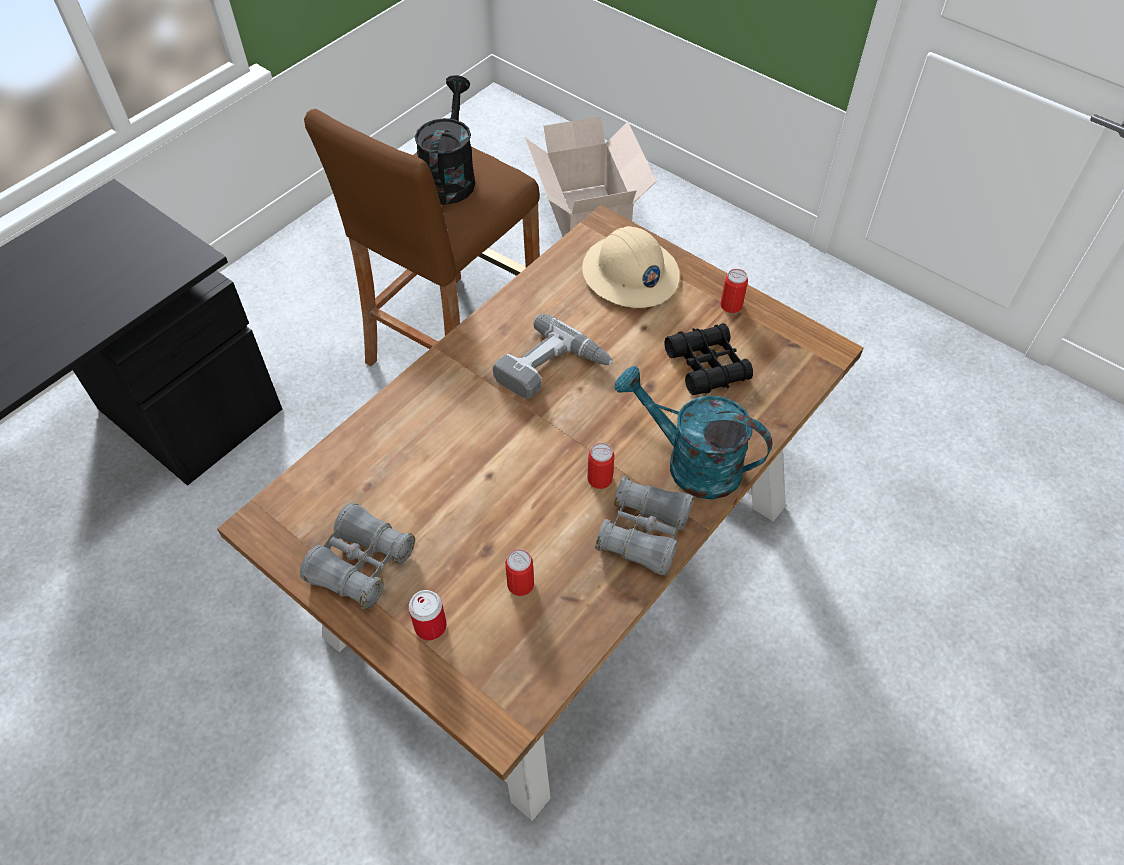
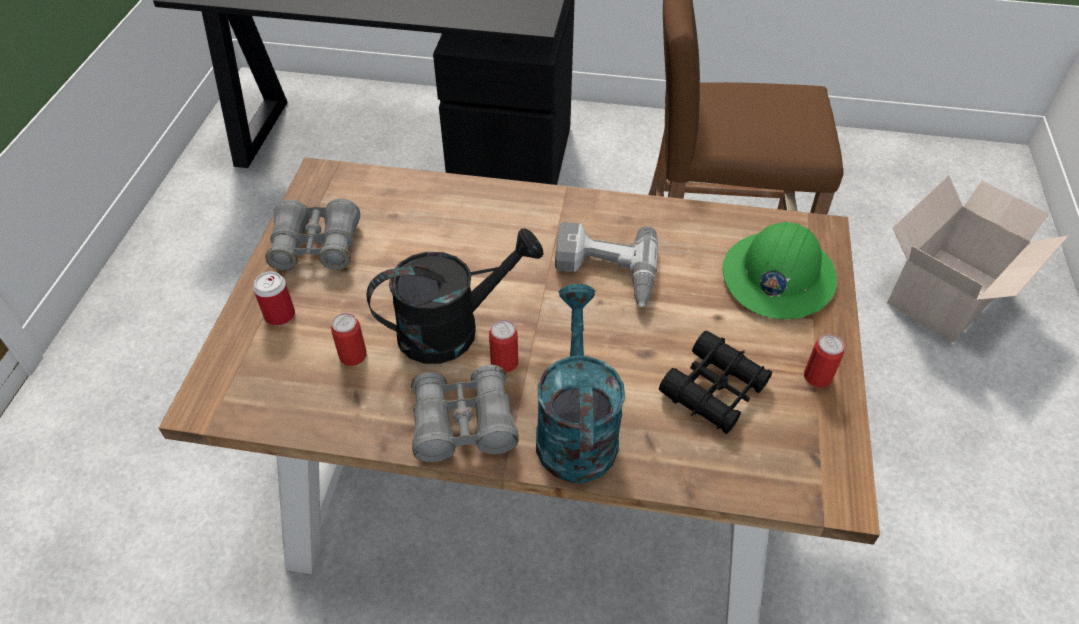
camera: 60 degrees right, 5 degrees down
(450, 176) = (774, 111): black watering can -> black watering can (453, 328)
(630, 274) = (777, 277): beige hard hat -> green hard hat

